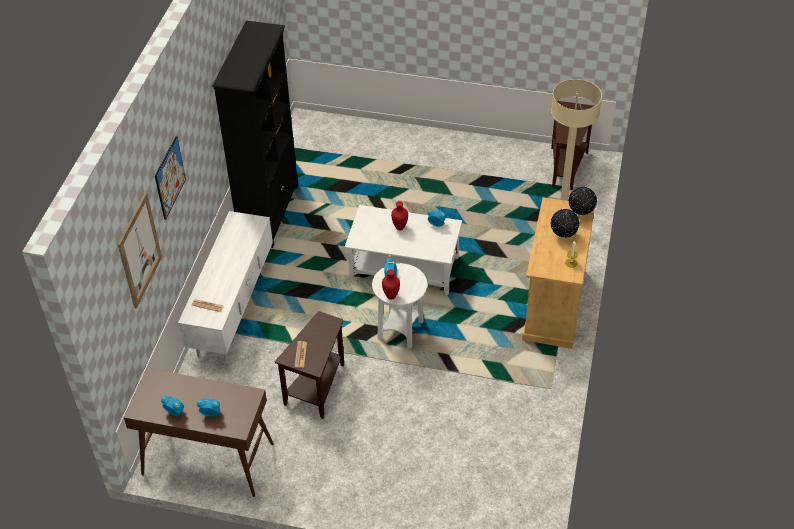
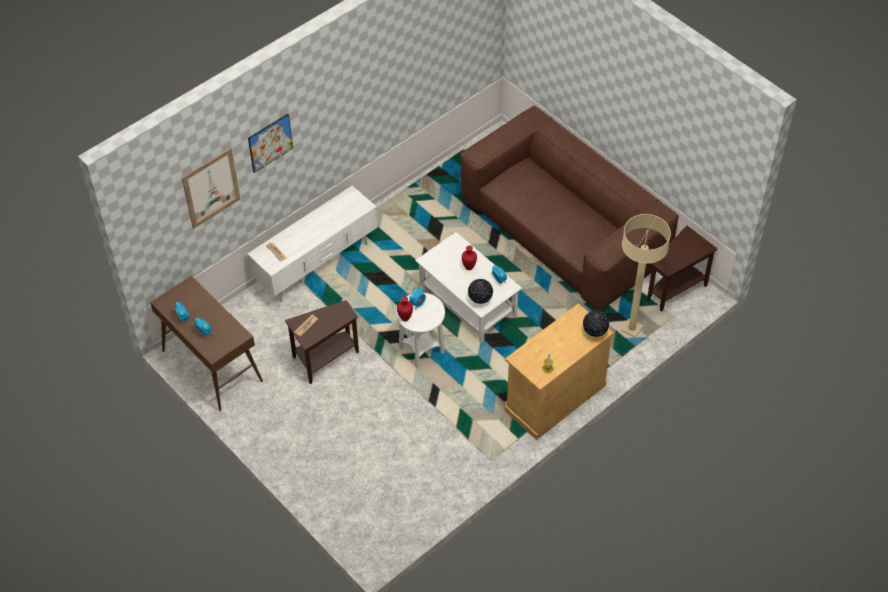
camera: 35 degrees right, 5 degrees up
(269, 213) = (406, 201): black bookcase -> none
(431, 167) = (564, 229): none -> brown sofa
(563, 236) = (563, 343): globe -> globe (480, 301)

